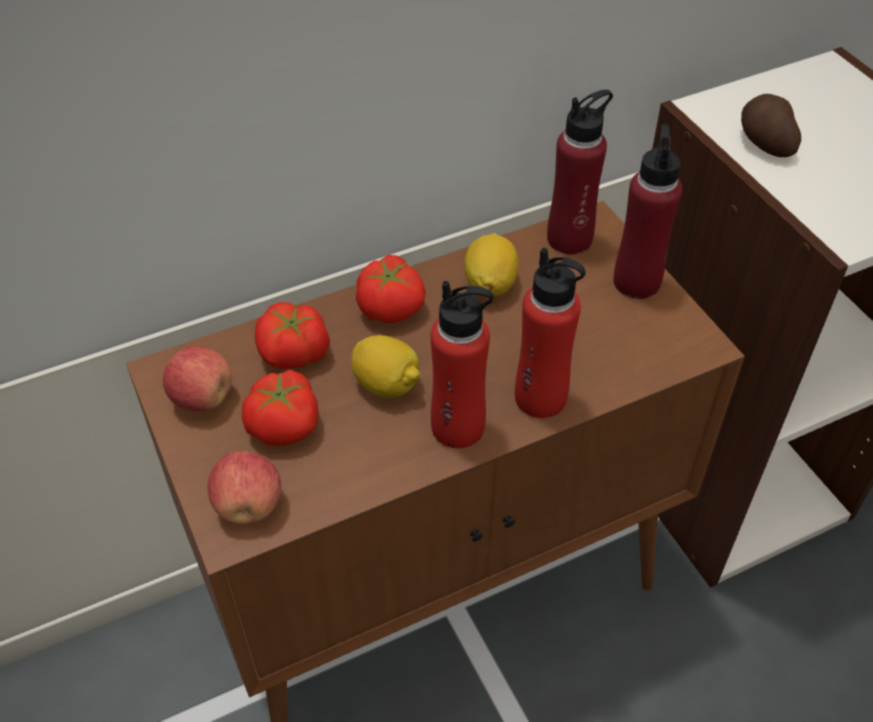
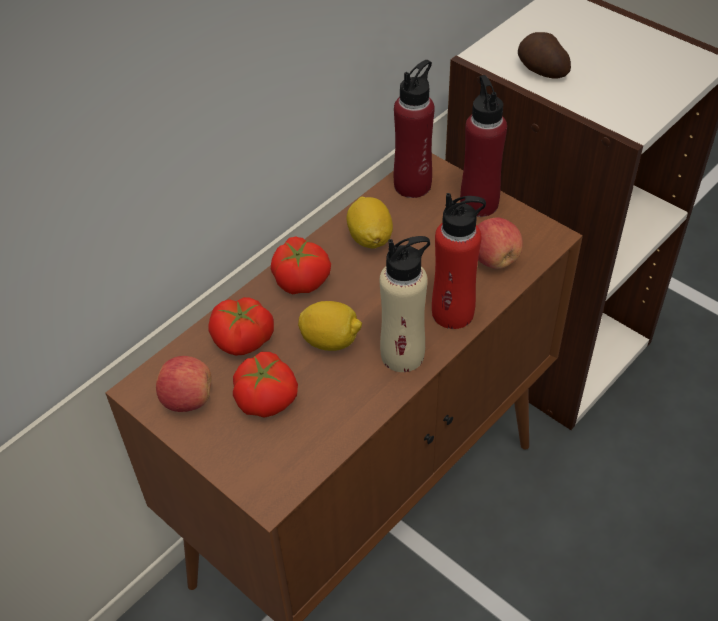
camera: 20 degrees left, 0 degrees up
(249, 505) = (272, 468): apple -> apple (494, 259)
(458, 427) = (403, 355): red bottle -> beige bottle

